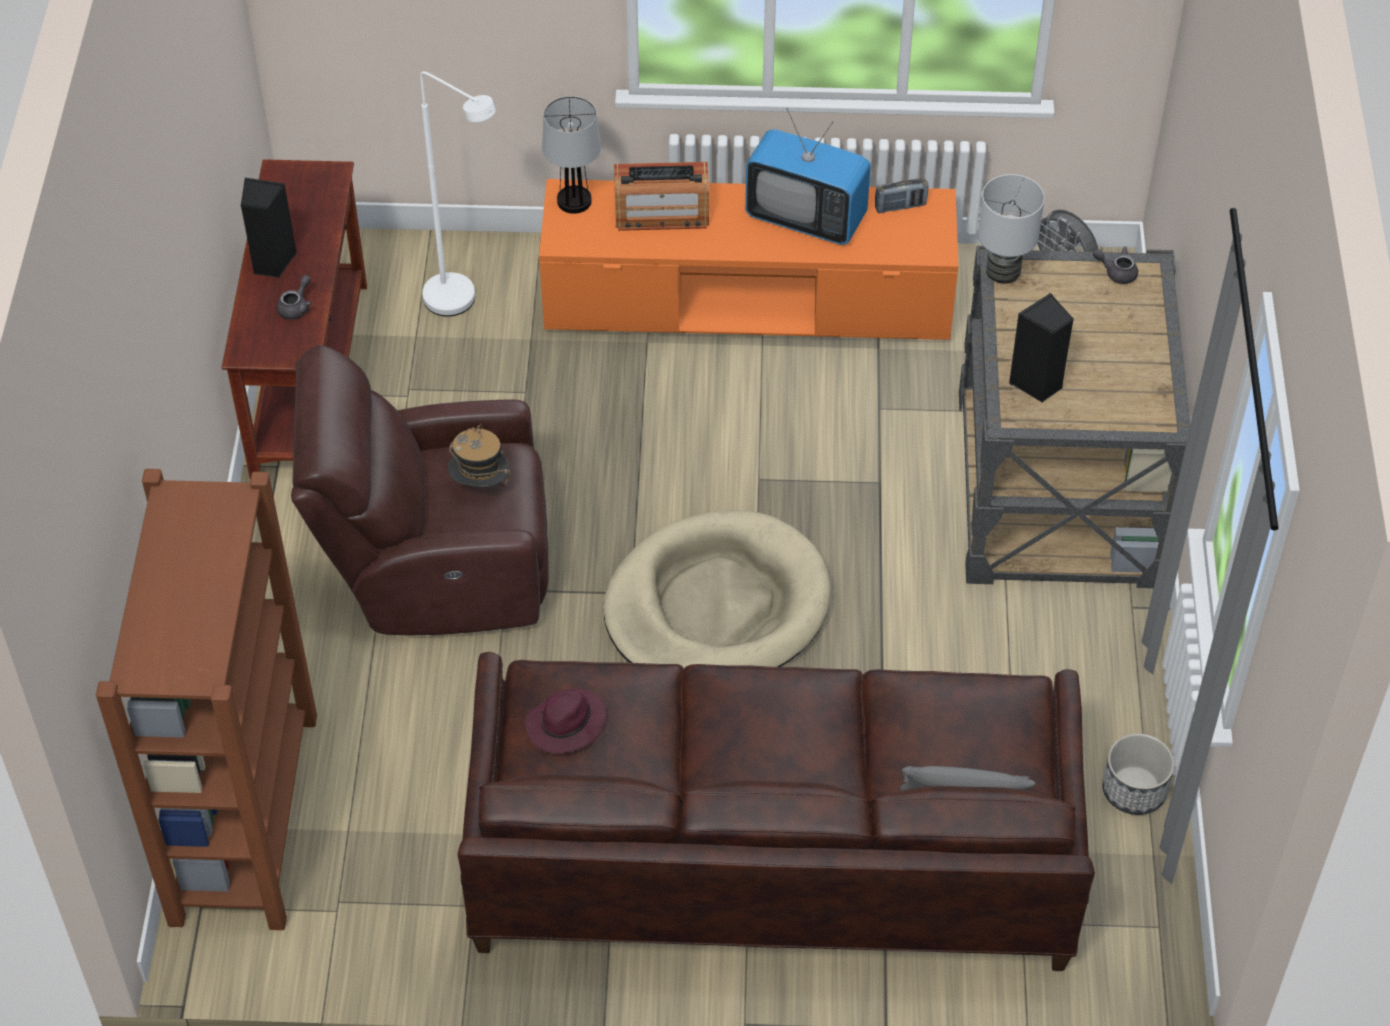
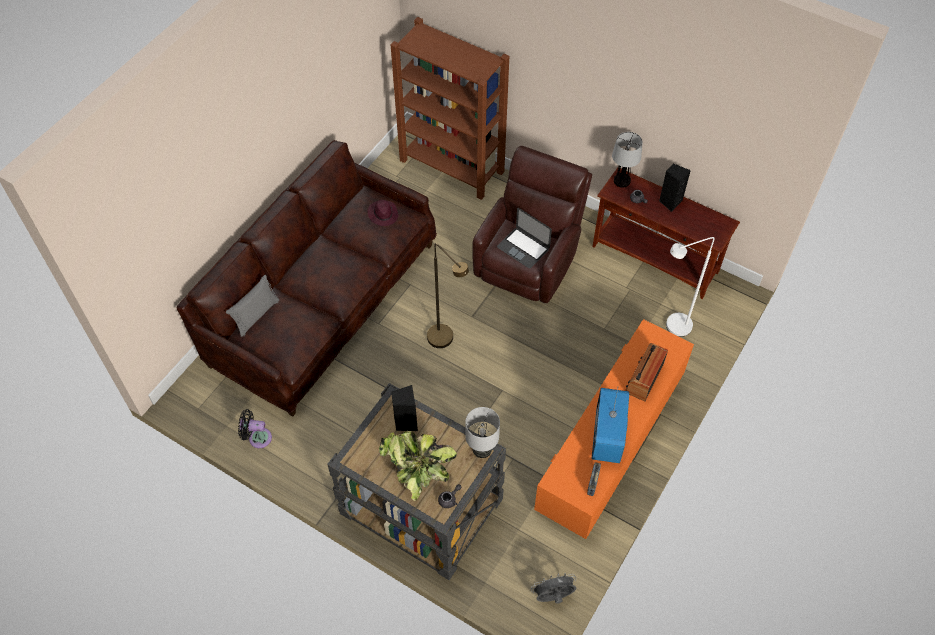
camera: 120 degrees right, 5 degrees up
(481, 487) = (523, 248): hat -> laptop
(574, 202) = (671, 347): table lamp -> table lamp (621, 181)
(716, 607) = (445, 341): beige dog bed -> brown floor lamp
(806, 218) = (608, 436): television -> television turned 45 degrees counterclockwise
(1107, 330) = (417, 472): none -> potted plant
(1134, 789) = (257, 437): planter -> black fan

